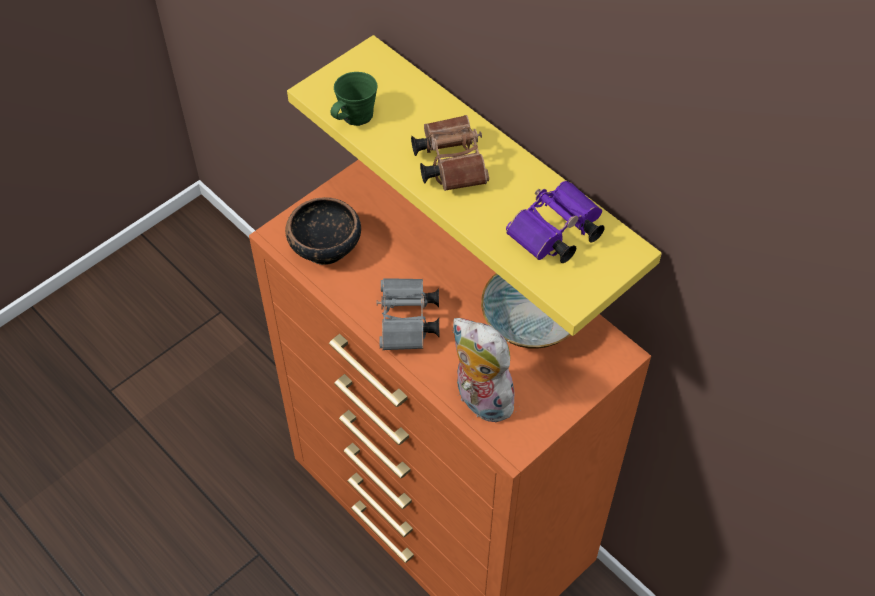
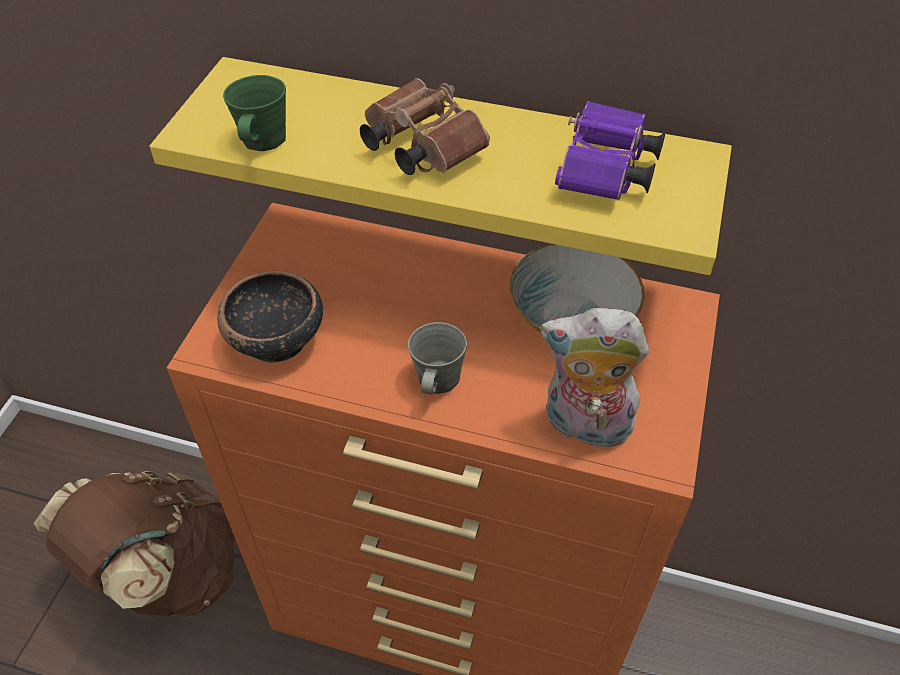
camera: 30 degrees left, 5 degrees down
(244, 378) = (166, 573): none -> brown backpack
(407, 324) = (437, 381): grey binoculars -> grey mug

